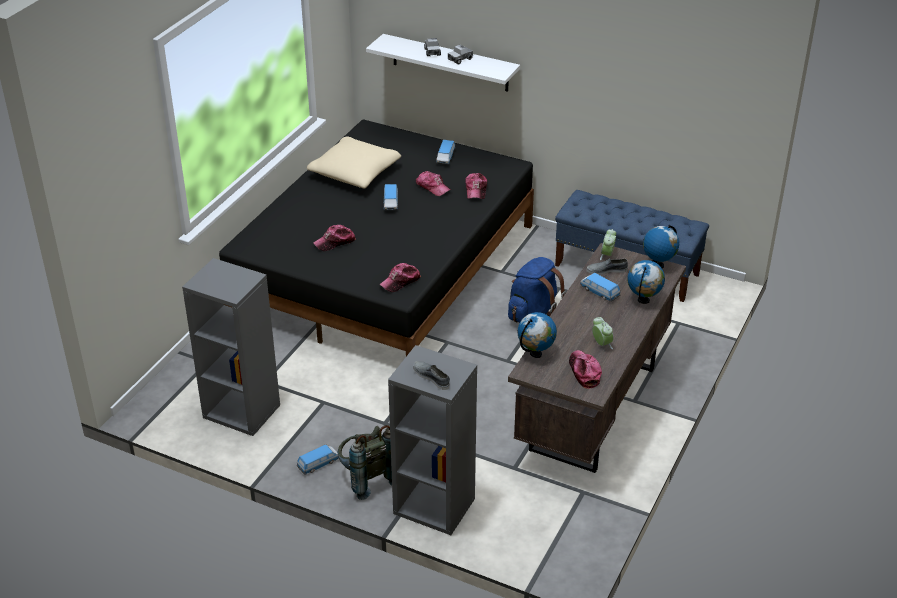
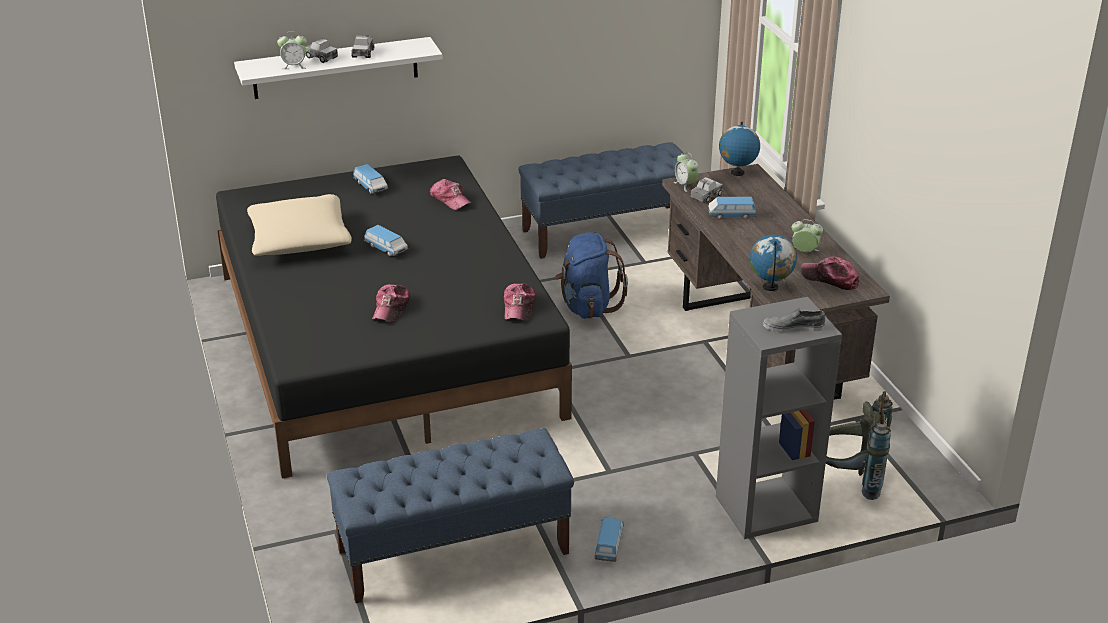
camera: 45 degrees left, 5 degrees down
(240, 411) = (452, 552): grey bookcase -> blue bench
(366, 478) = (672, 527): grey backpack -> grey backpack (847, 480)
(408, 51) = (294, 66): none -> alarm clock
(433, 187) = (403, 216): cap -> none
(606, 270) = (706, 196): grey shoe -> toy truck
(643, 300) = (774, 204): globe -> none

